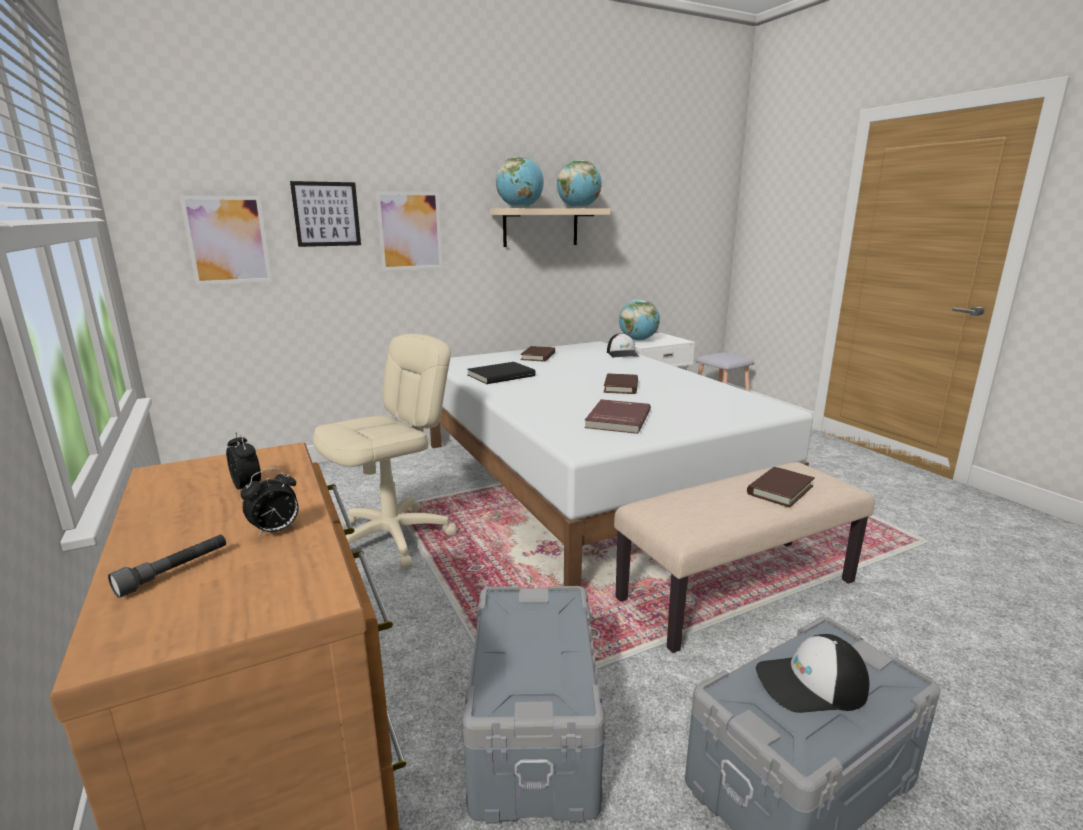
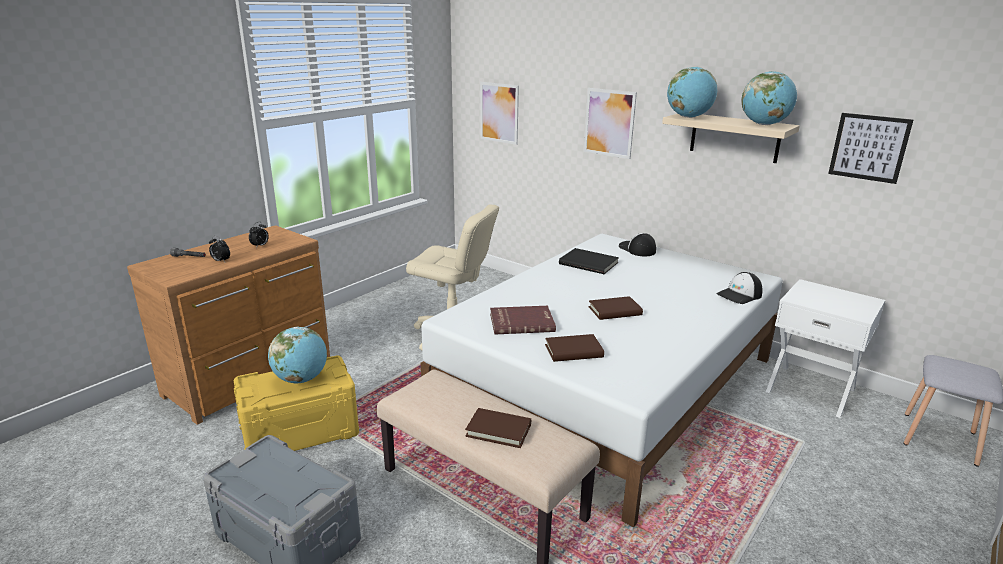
camera: 65 degrees right, 5 degrees up
(326, 214) = (554, 102): picture -> picture (869, 147)
(532, 733) = (300, 431): grey storage box -> yellow storage box
(538, 356) = (668, 264): brown book -> brown book (573, 351)
(638, 340) = (815, 293): globe -> globe (301, 379)
(811, 684) = (282, 477): cap -> cap (637, 249)

